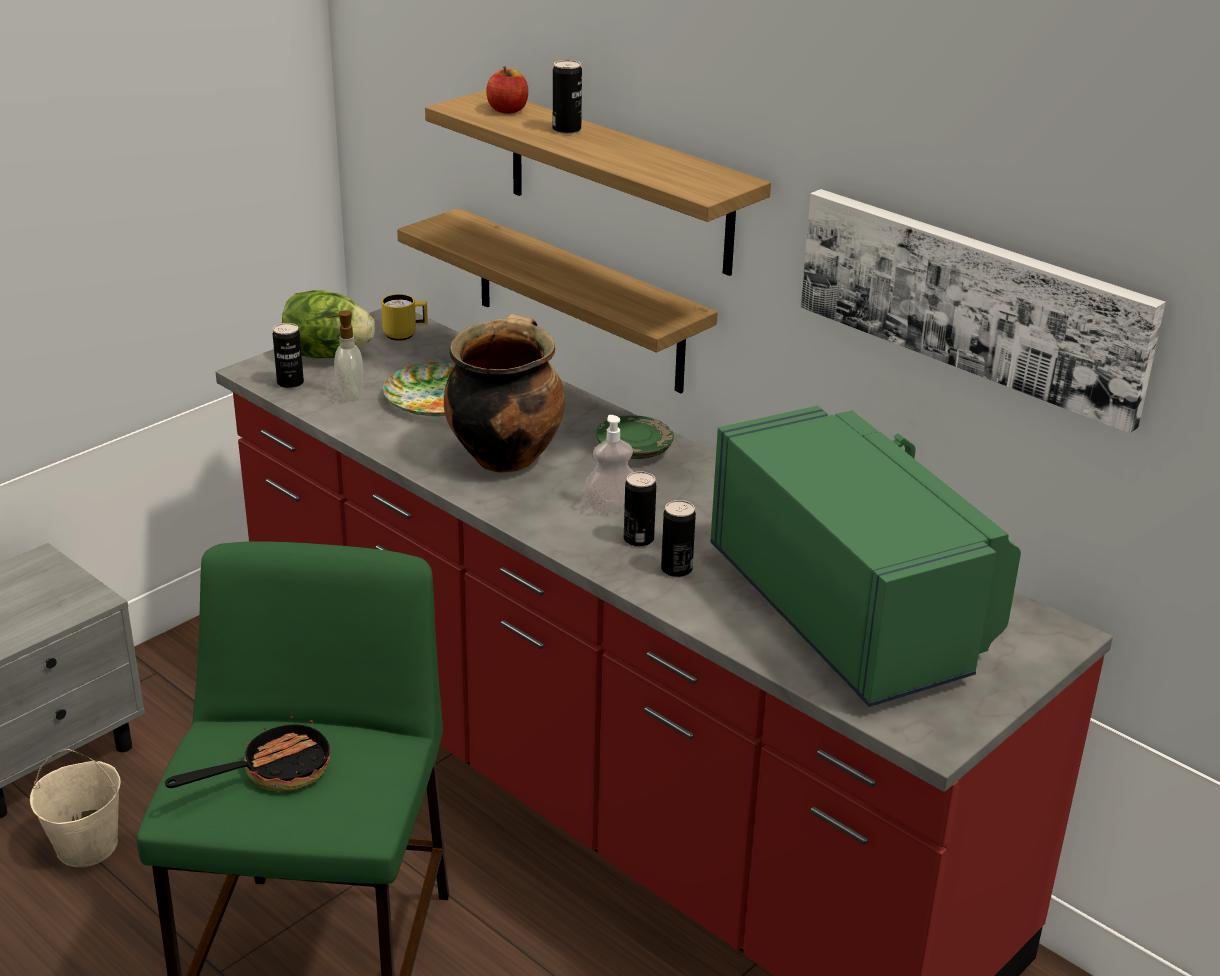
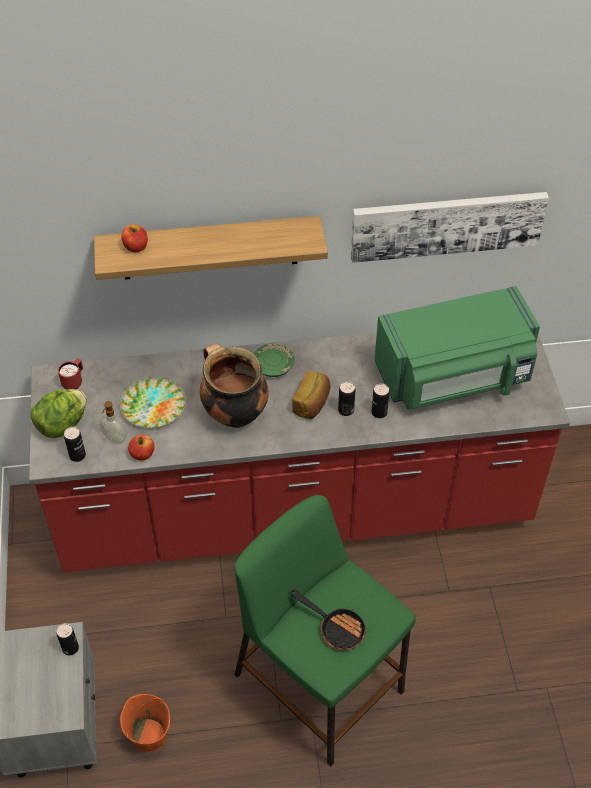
camera: 50 degrees left, 20 degrees up
(87, 846) = (149, 735): beige bucket -> orange bucket
(273, 772) = (336, 628): frying pan -> frying pan turned 120 degrees clockwise
(347, 422) = (142, 454): none -> apple
(405, 335) = (74, 382): yellow mug -> red mug
(566, 129) = (186, 242): can -> can (70, 648)
(579, 301) = (185, 310): shelf -> none
(611, 507) = (312, 403): soap dispenser -> bread
(853, 609) = (454, 377): green microwave -> green microwave turned 150 degrees clockwise

